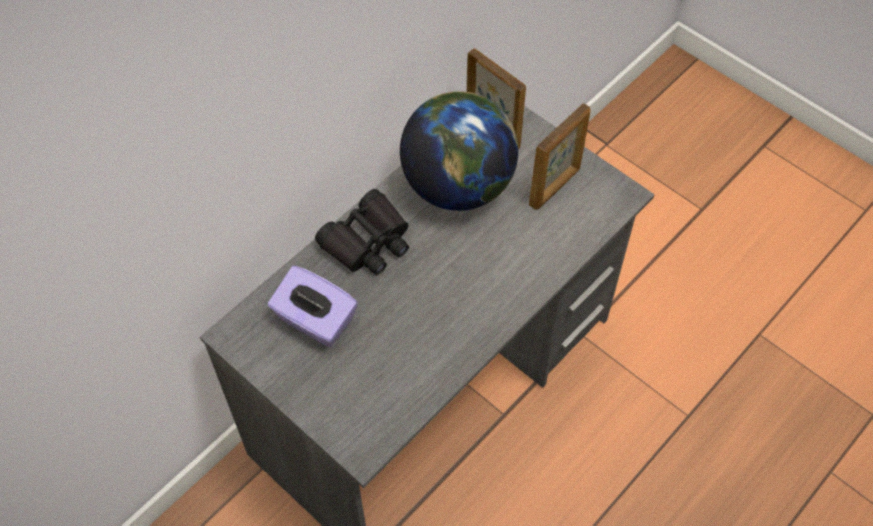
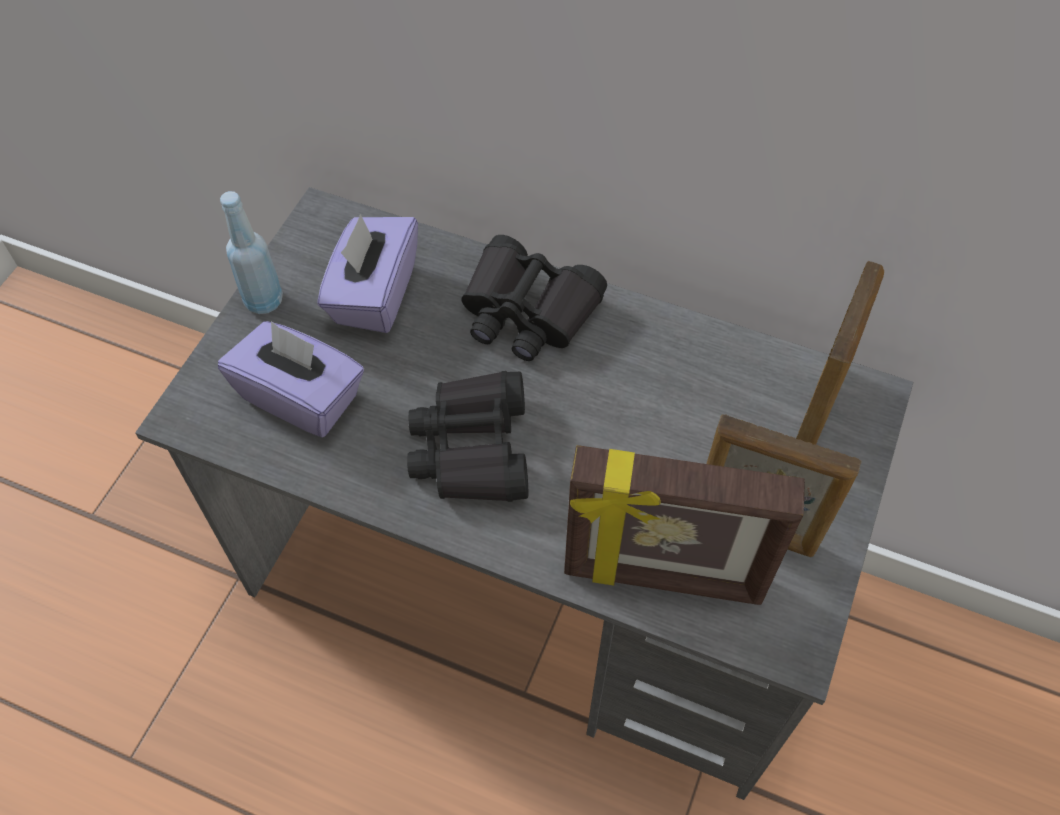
camera: 70 degrees right, 0 degrees up
(289, 386) = (263, 300): none -> blue bottle
(378, 380) = (301, 397): none -> purple tissue box
(453, 299) = (472, 448): none -> black binoculars
(458, 185) = (684, 391): globe -> none
(568, 236) = (663, 578): none -> picture frame

